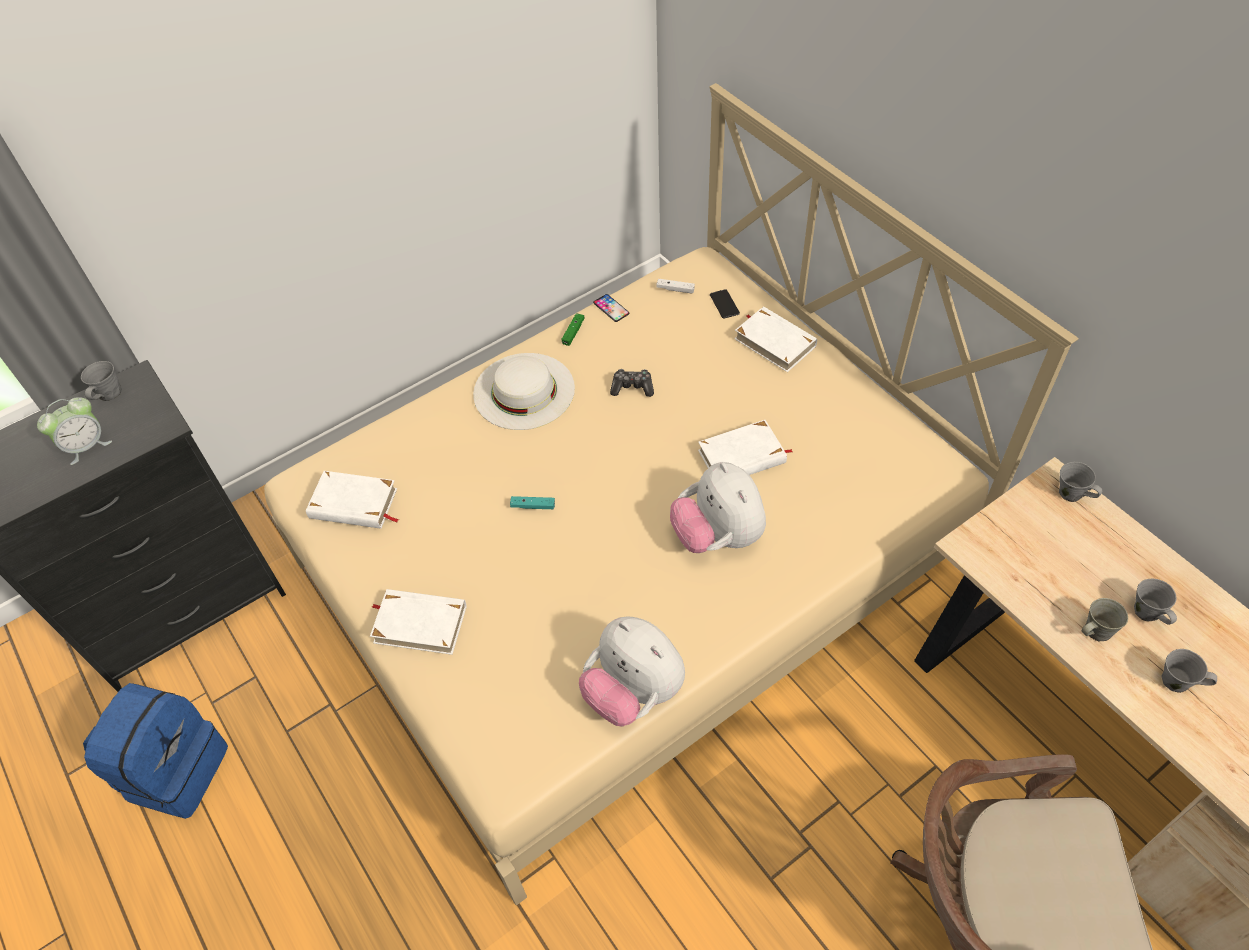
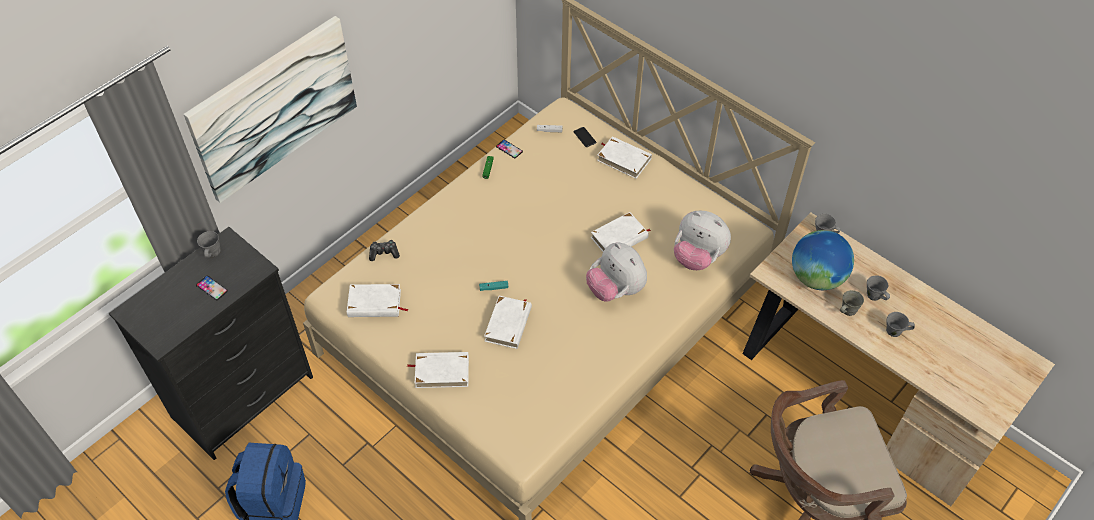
camera: 15 degrees left, 0 degrees up
(86, 446) = (212, 288): alarm clock -> phone
(235, 191) = (274, 108): none -> picture
(524, 391) = (466, 213): white hat -> none
(540, 565) = (508, 324): none -> white book
(632, 387) = (537, 202): game controller -> game controller (384, 253)
(633, 691) = (586, 390): plush toy -> plush toy (697, 257)
(1048, 566) = (816, 278): none -> globe

